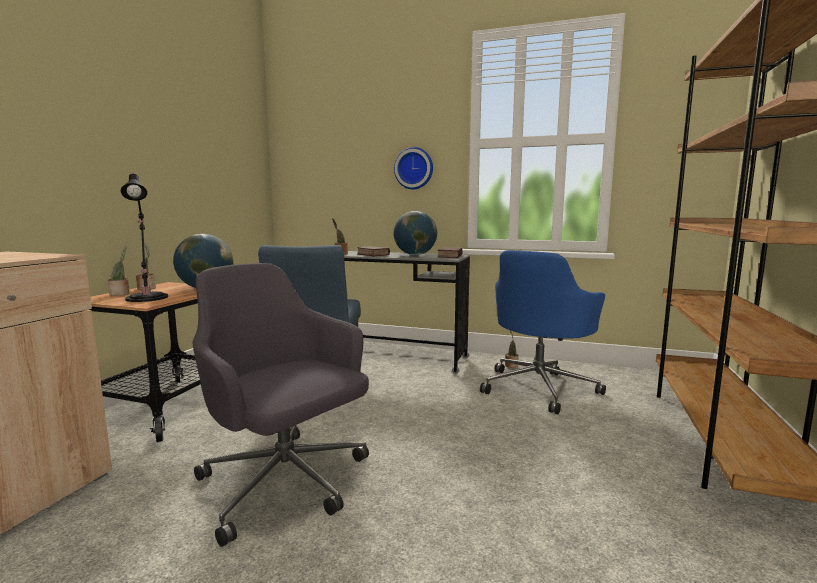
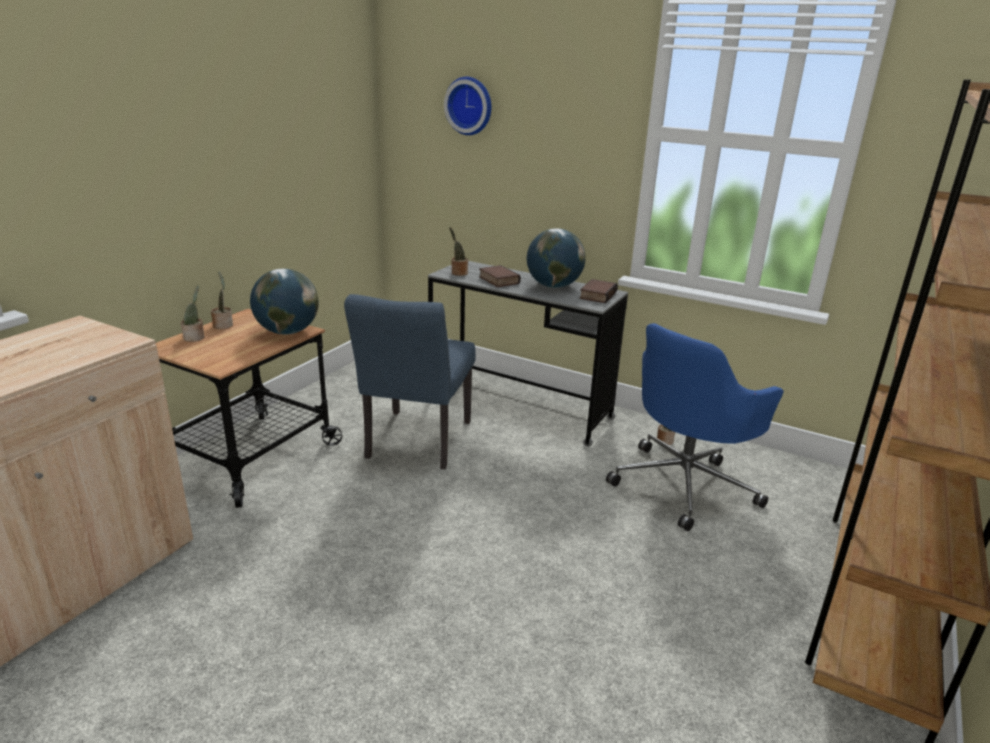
camera: 10 degrees right, 15 degrees up
(147, 297) = (223, 349): black table lamp -> none
(286, 483) = (357, 582): grey office chair -> none
(414, 168) = (568, 157): wall clock -> wall clock (470, 106)

